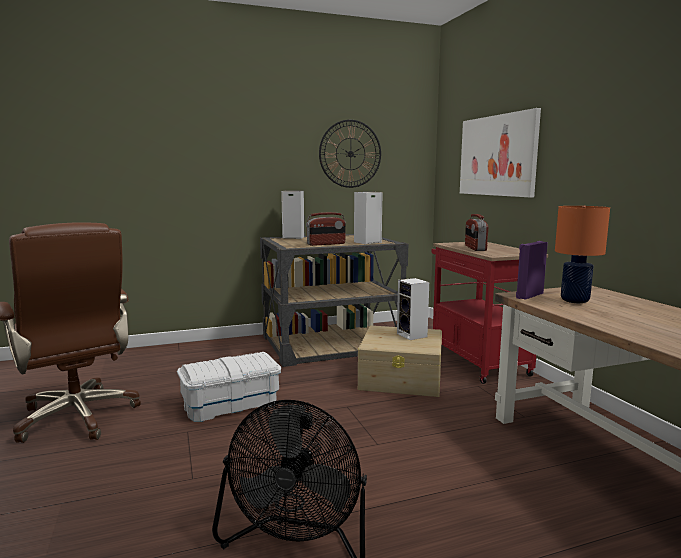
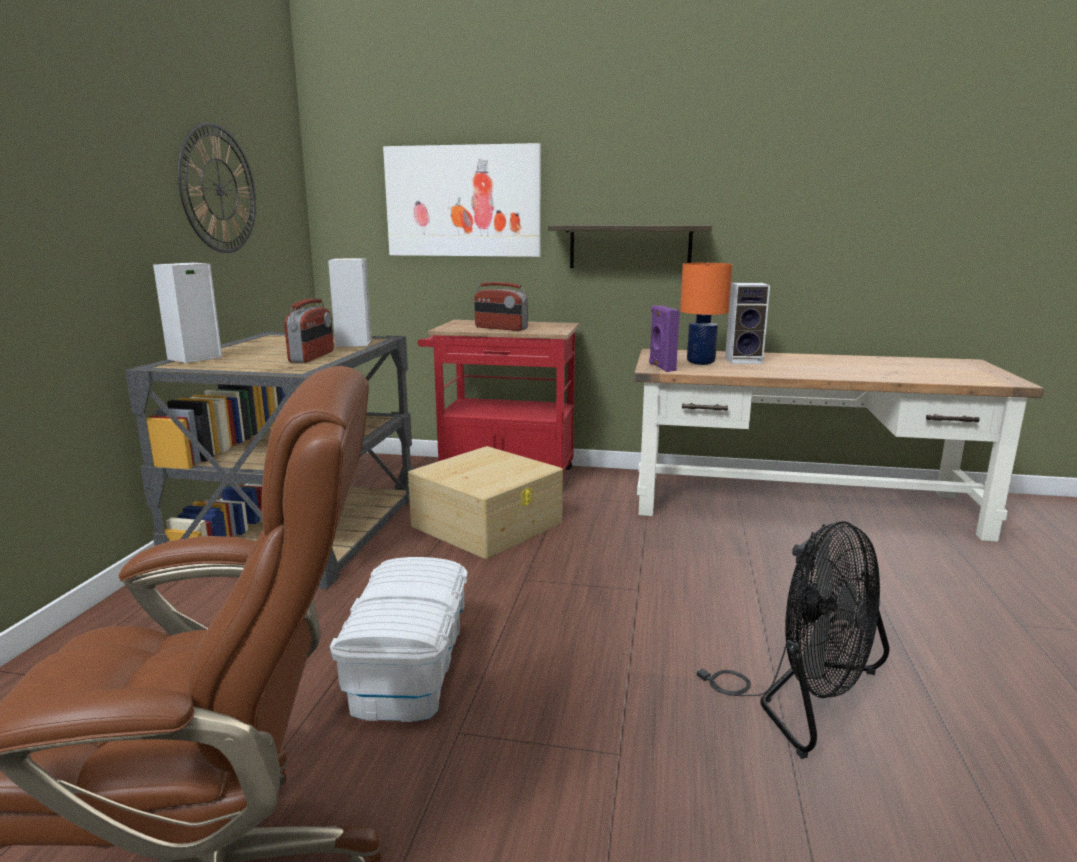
camera: 60 degrees left, 5 degrees up
(413, 335) = (487, 462): speaker -> speaker (745, 360)
(592, 191) = (630, 247): none -> shelf

